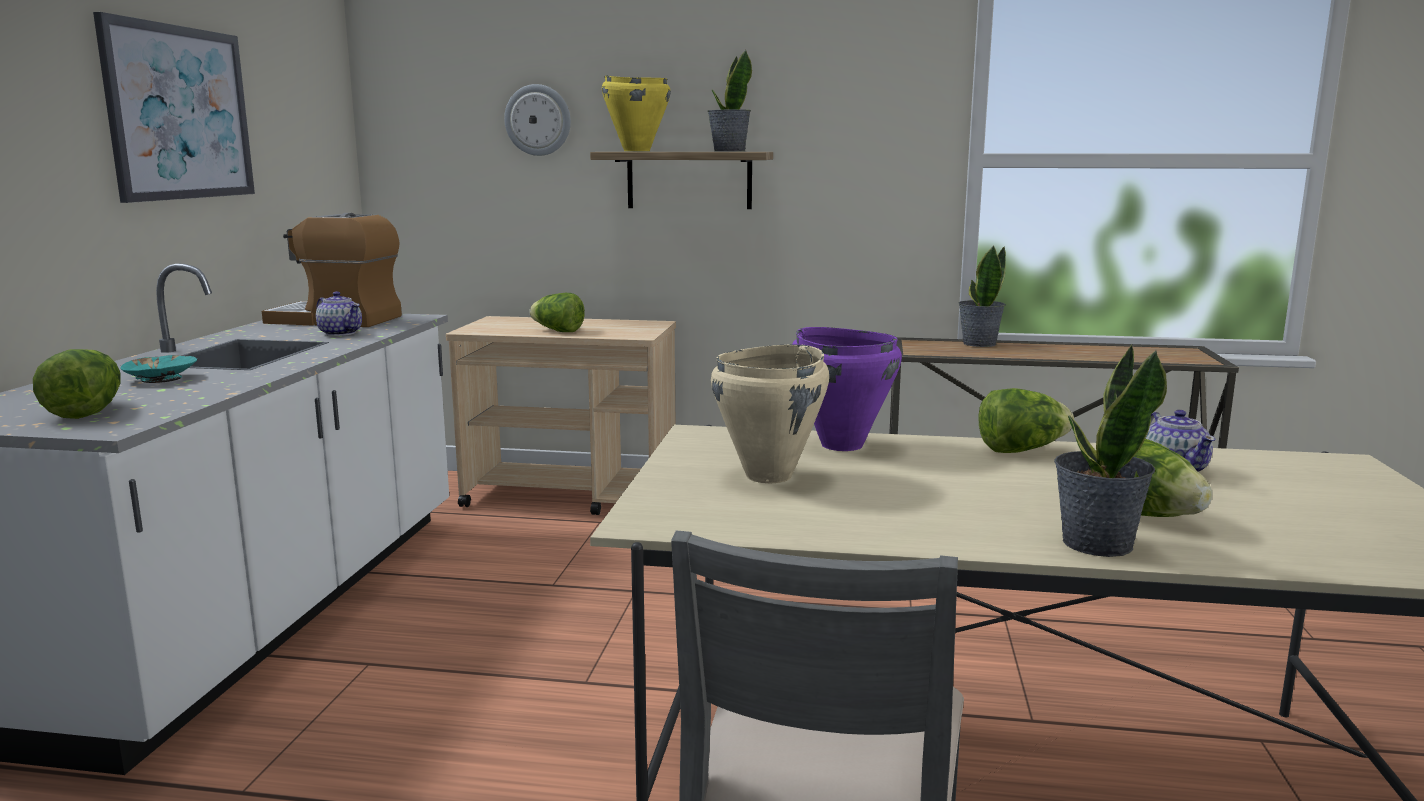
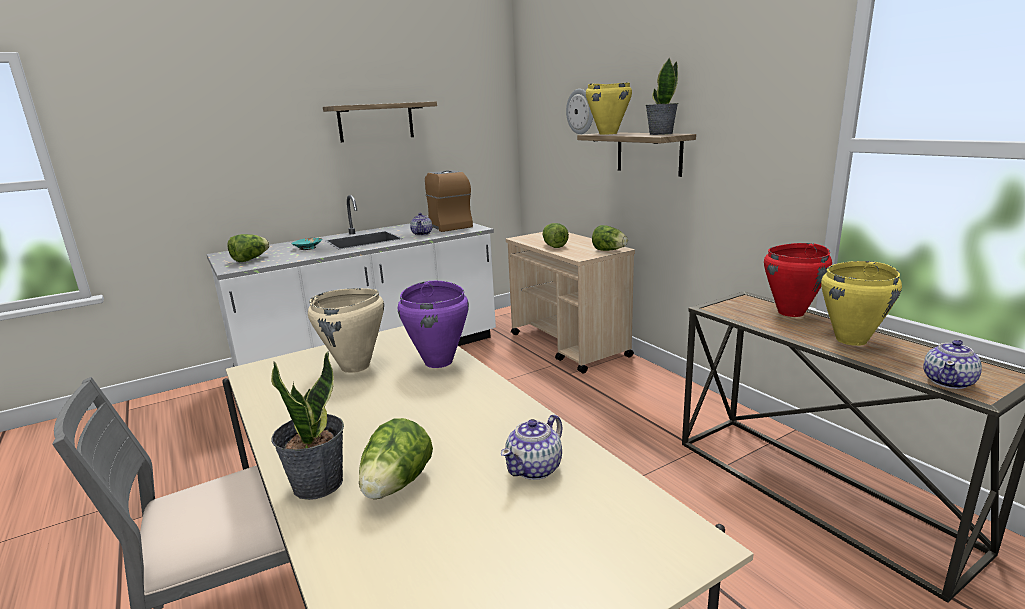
camera: 50 degrees right, 5 degrees up
(179, 113) = (376, 122): picture -> shelf
(979, 343) = (791, 312): potted plant -> red cooking pot
(1021, 450) = (504, 406): lettuce -> lettuce (609, 250)
(1066, 351) = (852, 340): none -> yellow cooking pot
(1180, 359) = (949, 382): none -> teapot

